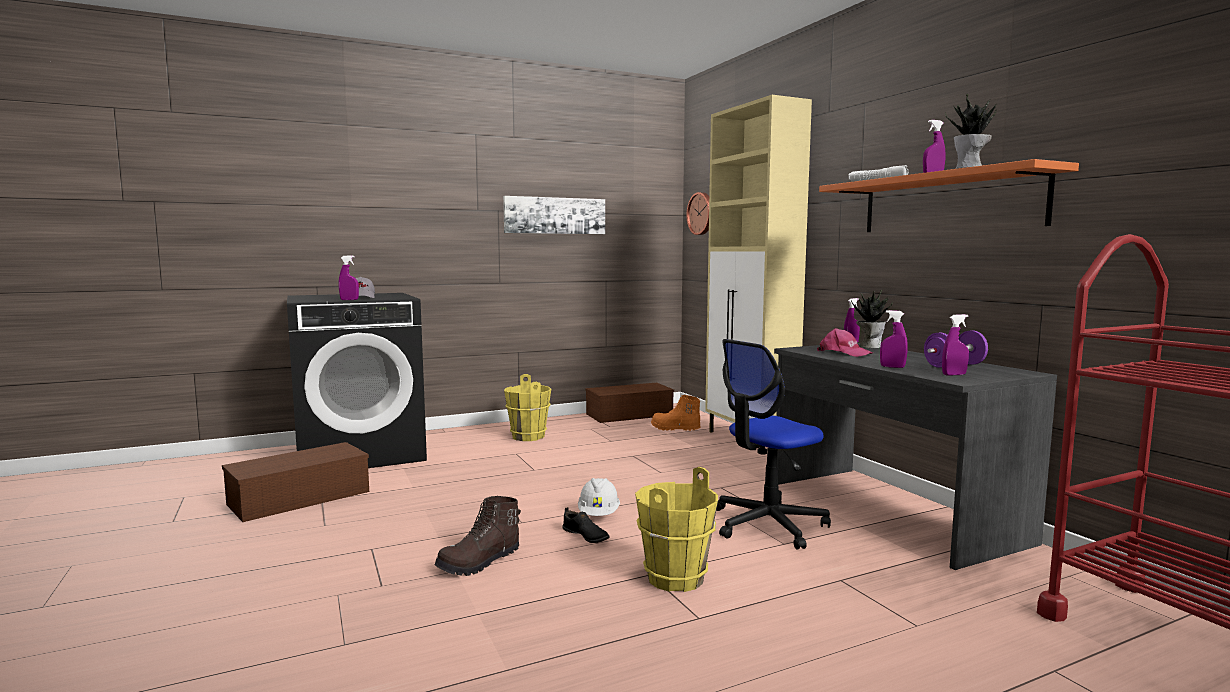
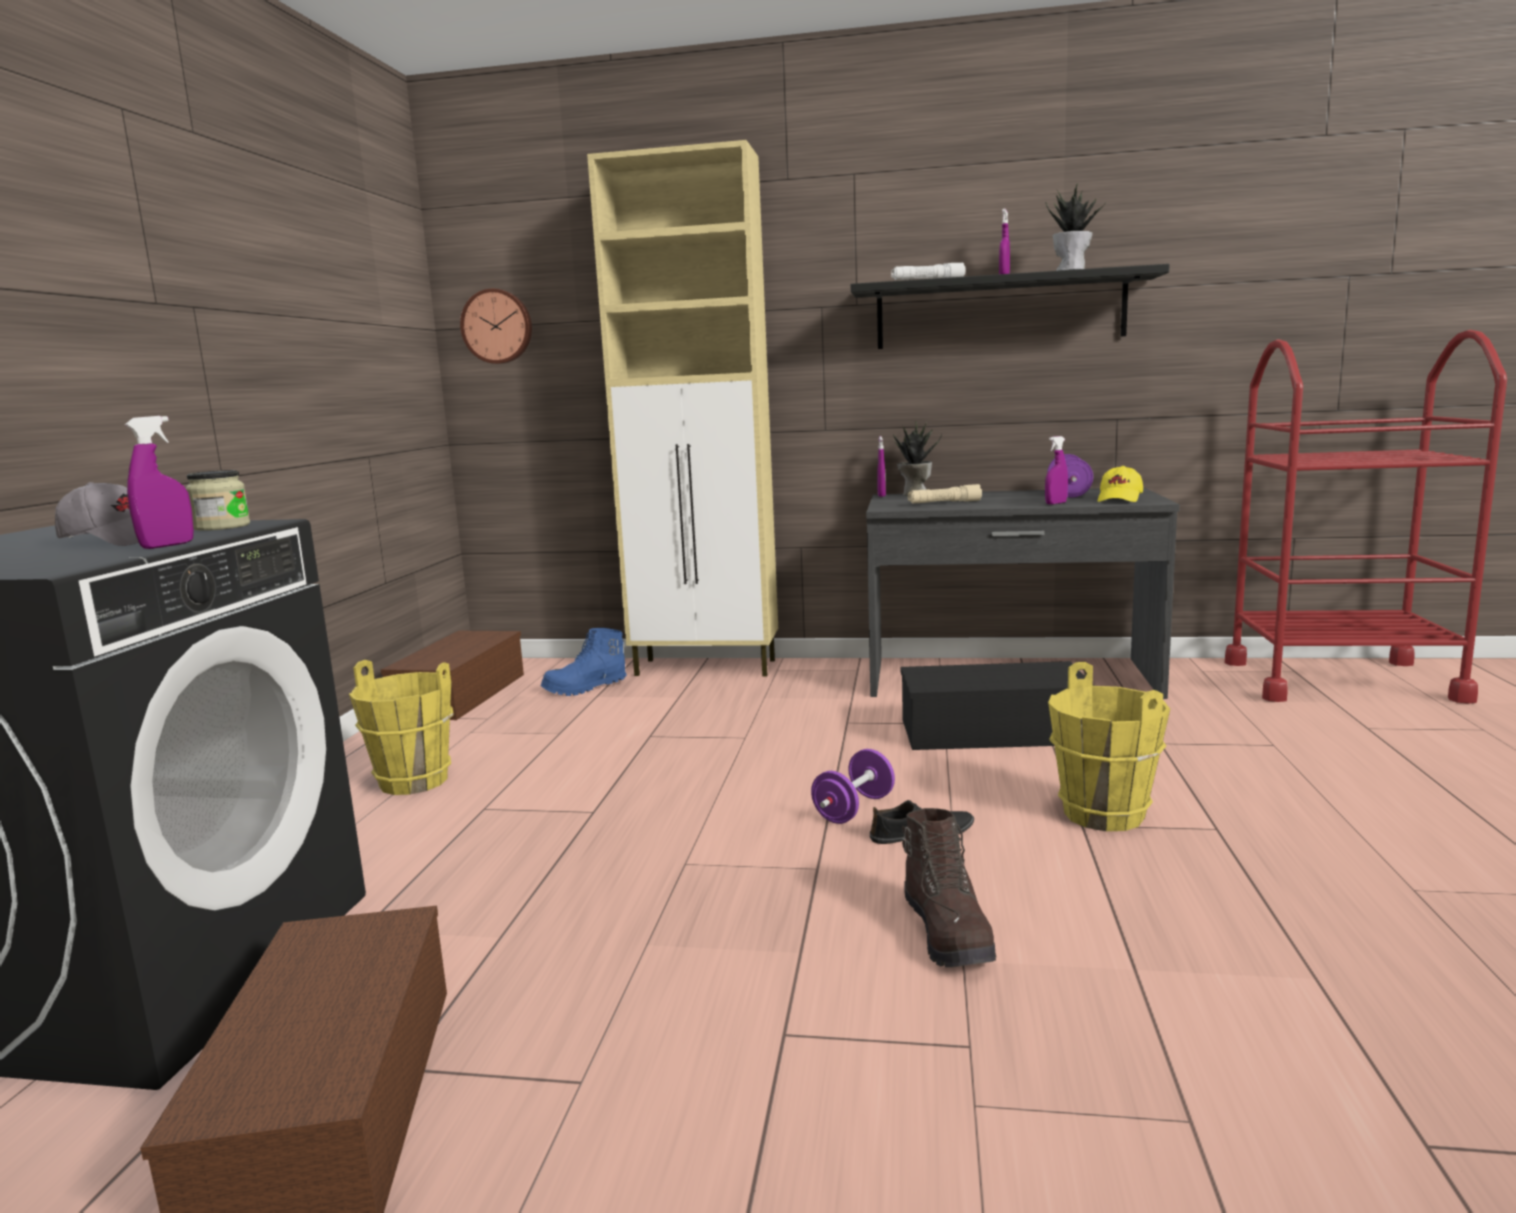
camera: 55 degrees left, 5 degrees up
(395, 298) = (222, 527): none -> jar
(555, 215) = (287, 323): picture -> none
(599, 515) = (854, 809): white hard hat -> purple dumbbell
(675, 429) = (585, 688): orange boot -> blue boot
(767, 524) = (990, 732): office chair -> black storage box
(843, 353) = (944, 503): pink cap -> beige flashlight
(948, 203) = (999, 312): orange shelf -> black shelf
(954, 375) = (1120, 499): purple spray bottle -> yellow cap

